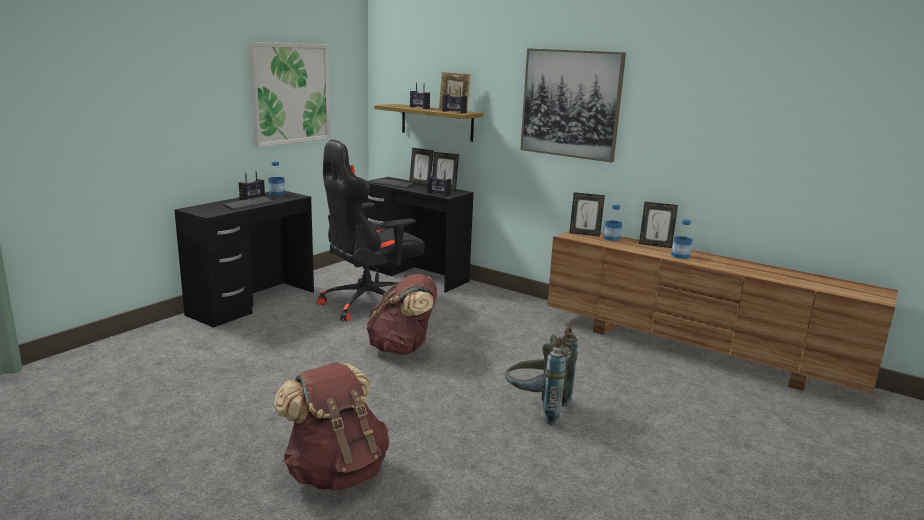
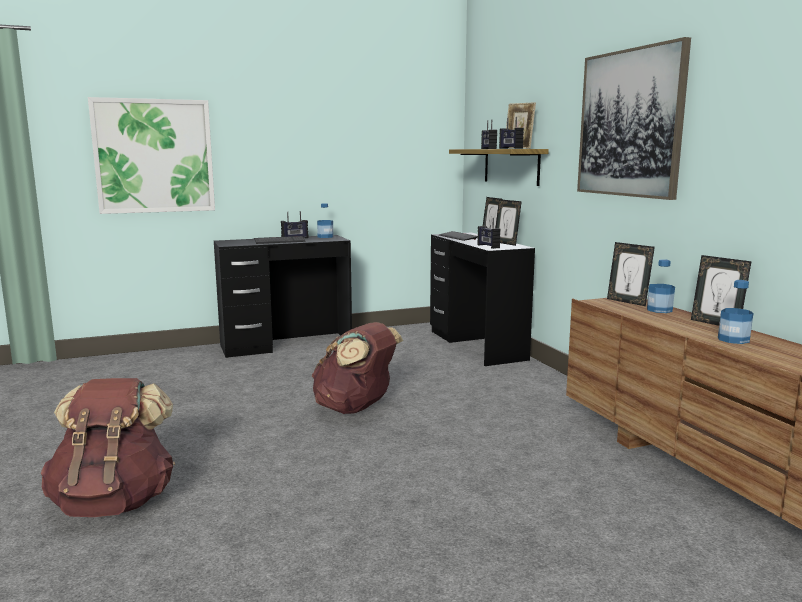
camera: 35 degrees right, 5 degrees down
(291, 93) = (357, 137): picture -> picture (154, 156)
(373, 303) = (392, 363): black office chair -> none
(537, 408) = (406, 507): grey backpack -> none

